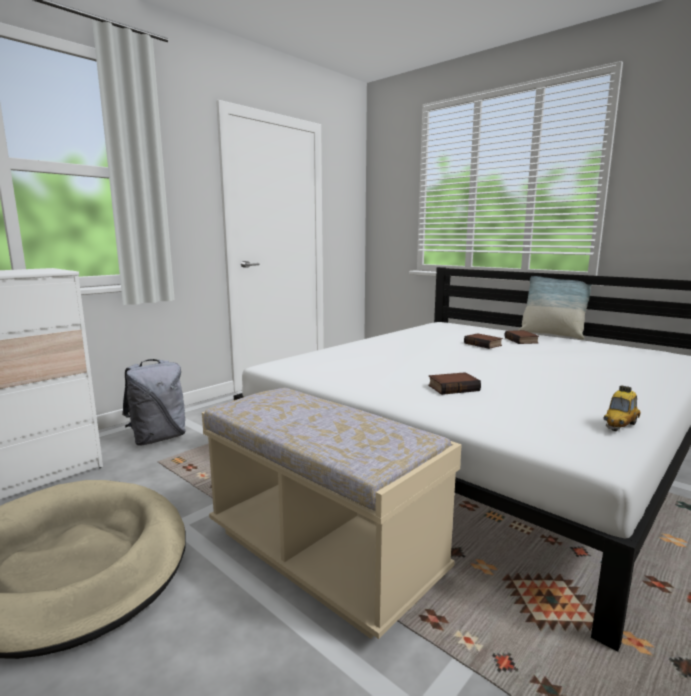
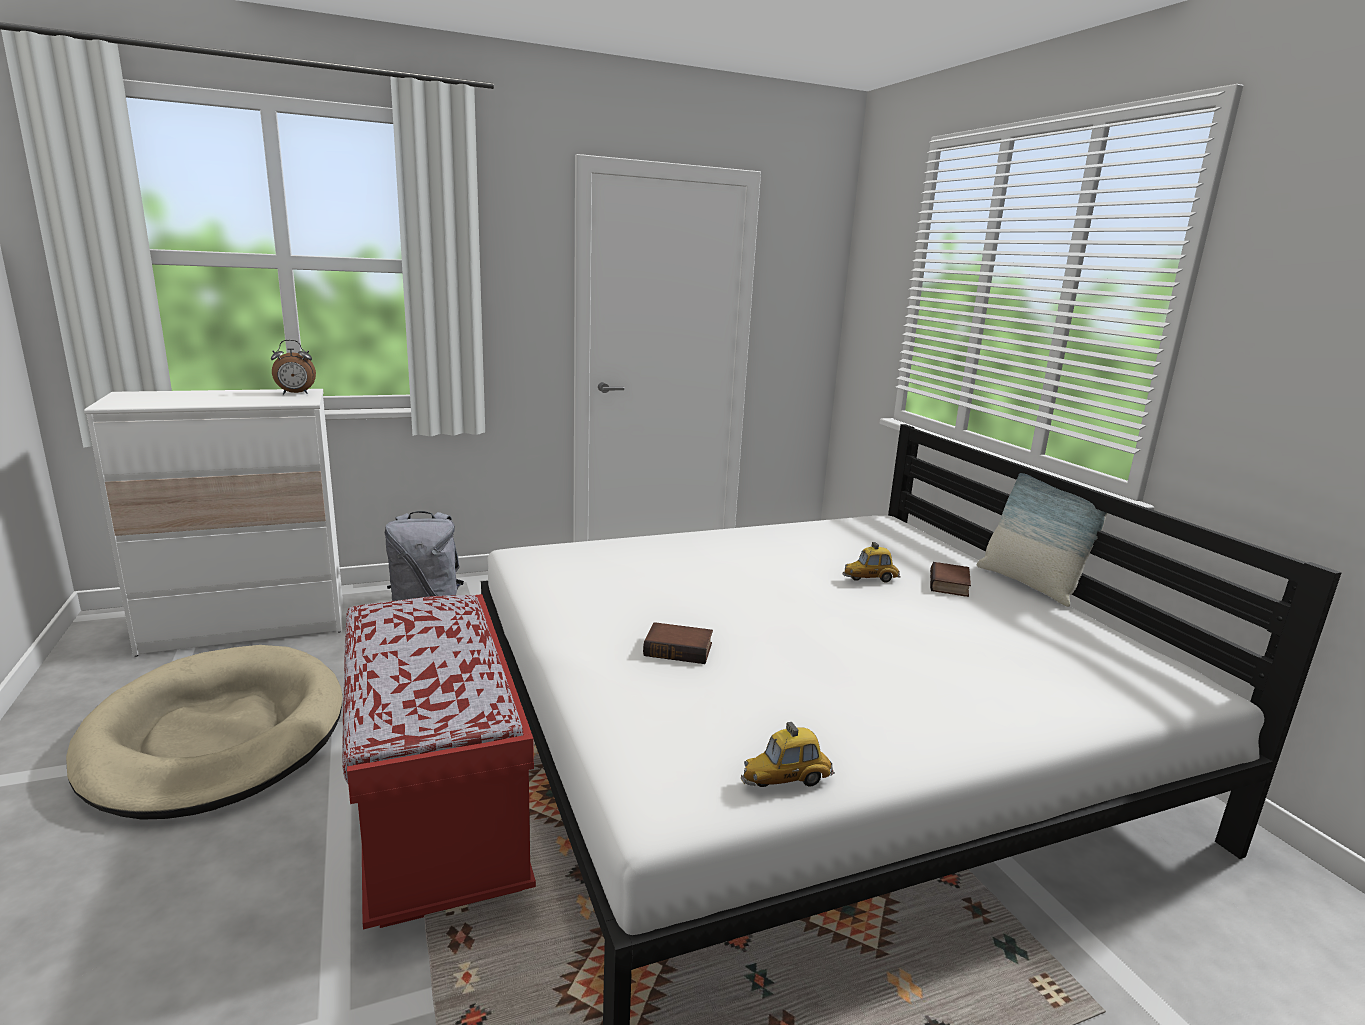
camera: 25 degrees right, 5 degrees up
(39, 269) = (295, 394): none -> alarm clock
(322, 554) = (438, 815): beige bench -> red bench
(483, 344) = (870, 579): book -> toy car

